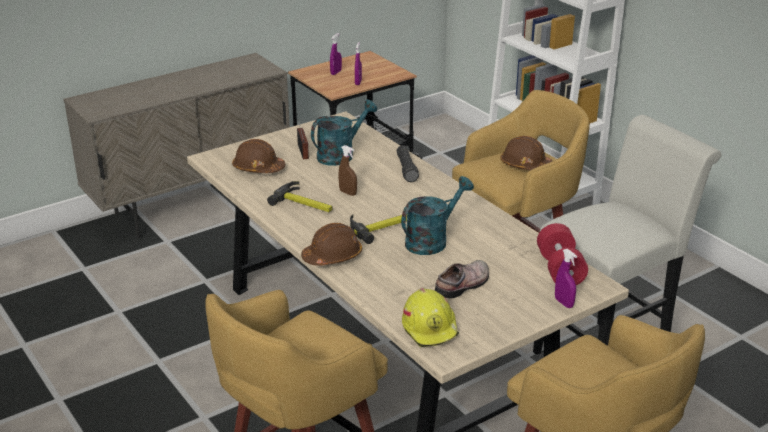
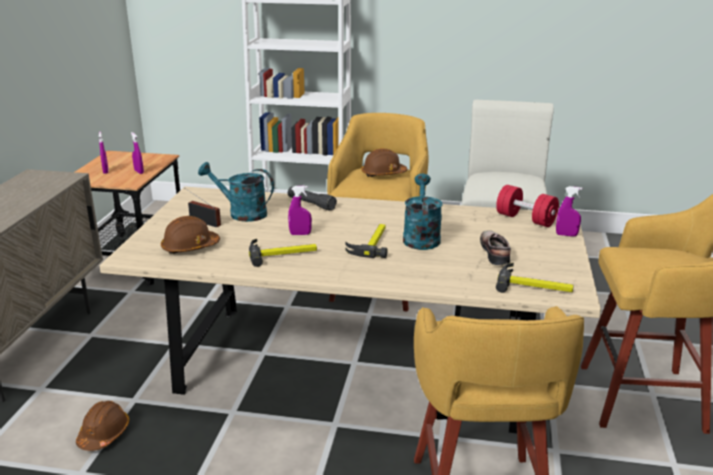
camera: 45 degrees left, 5 degrees down
(332, 256) = (378, 277): brown hard hat -> brown hard hat (104, 434)
(340, 154) = (241, 213): turquoise watering can -> turquoise watering can turned 75 degrees counterclockwise
(348, 193) = (300, 234): brown spray bottle -> purple spray bottle
(431, 328) = (534, 286): yellow hard hat -> hammer

